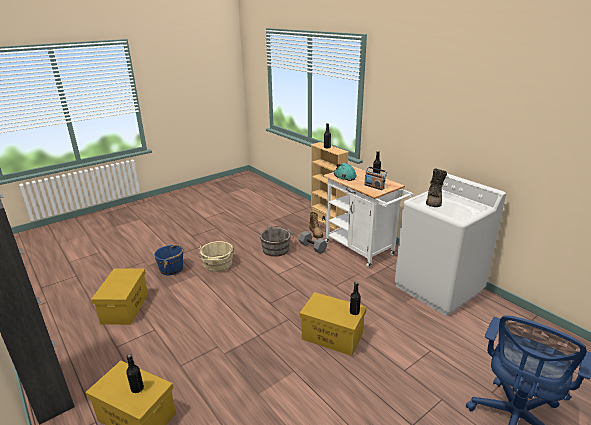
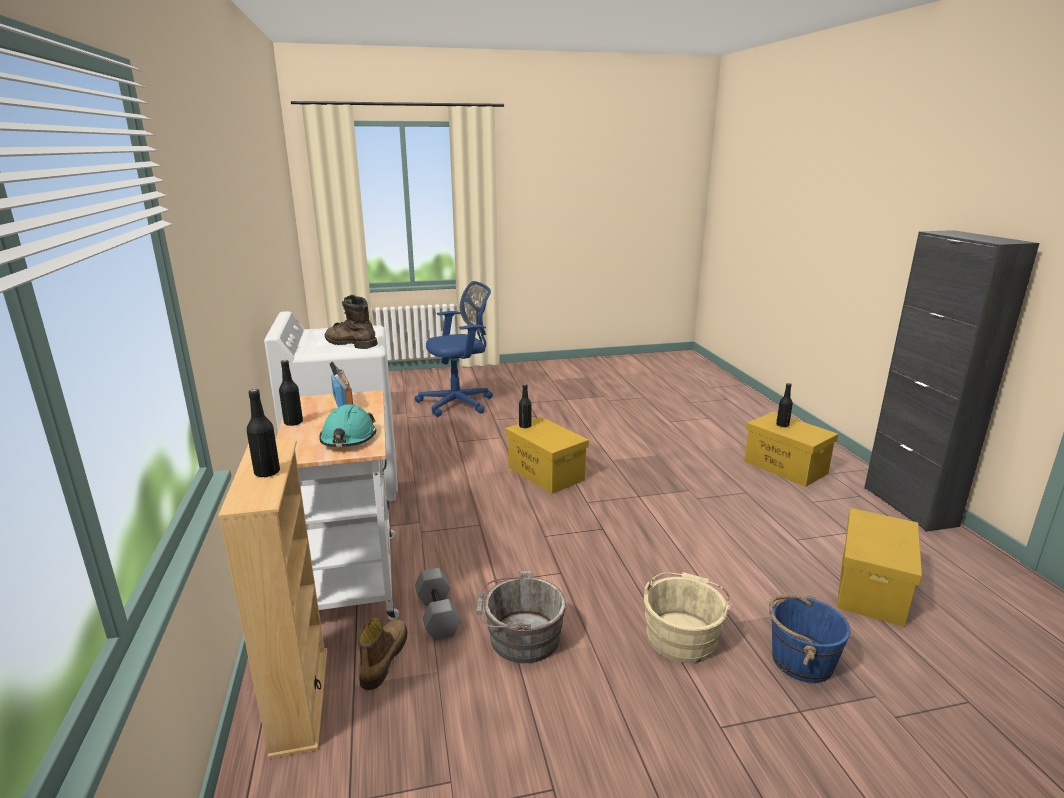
camera: 155 degrees left, 5 degrees down
(434, 201) = (350, 344): brown boot -> brown boot turned 105 degrees counterclockwise

